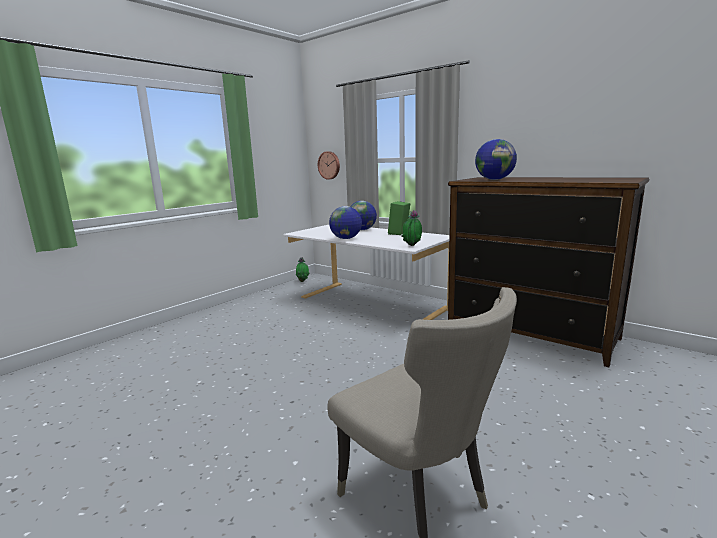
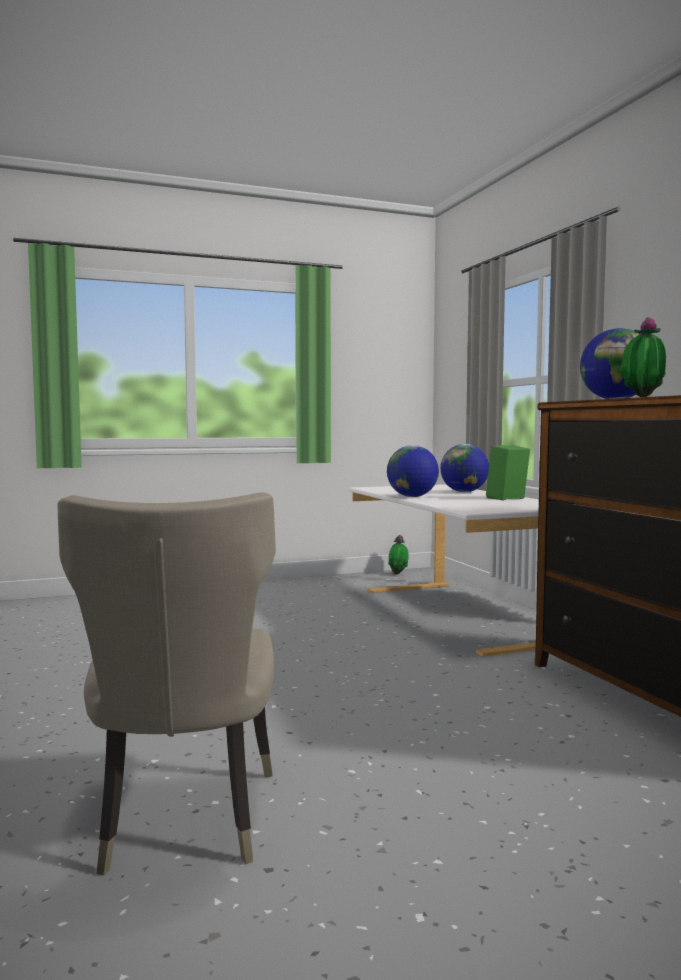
camera: 30 degrees right, 10 degrees down
(329, 165) = (455, 394): wall clock -> none
(412, 246) = (479, 510): potted plant -> potted plant (642, 397)

